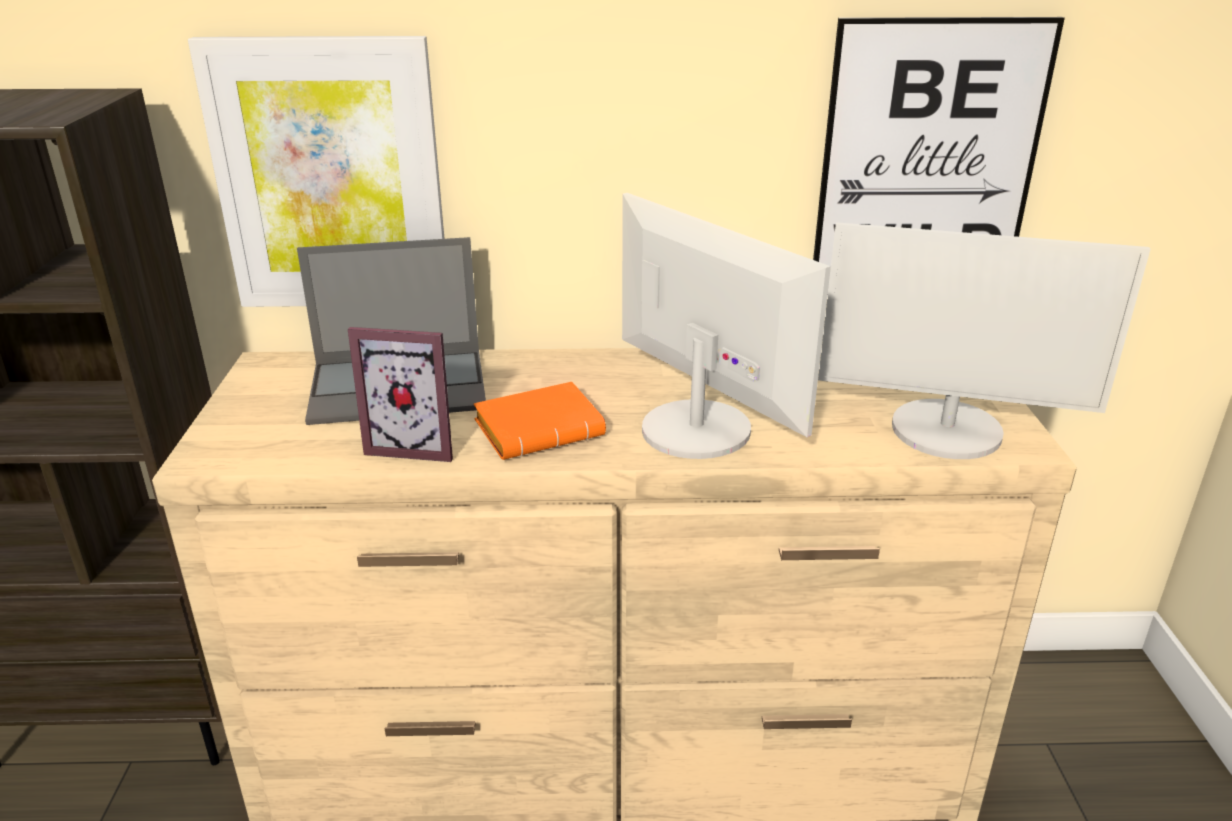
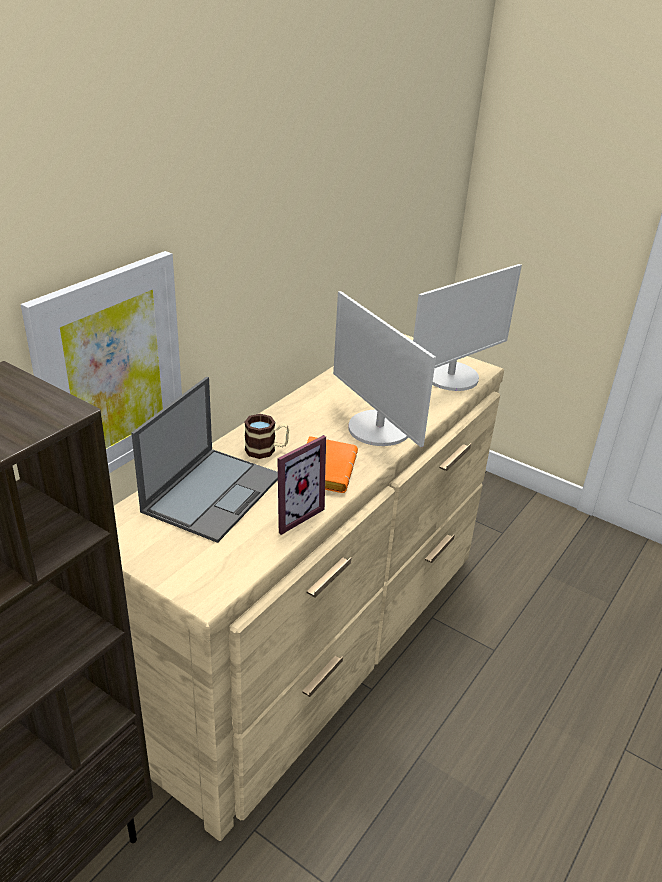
camera: 55 degrees left, 5 degrees up
(530, 381) = (266, 450): none -> mug
(697, 429) = (378, 429): monitor -> monitor turned 120 degrees counterclockwise
(927, 165) = (368, 244): picture -> none

